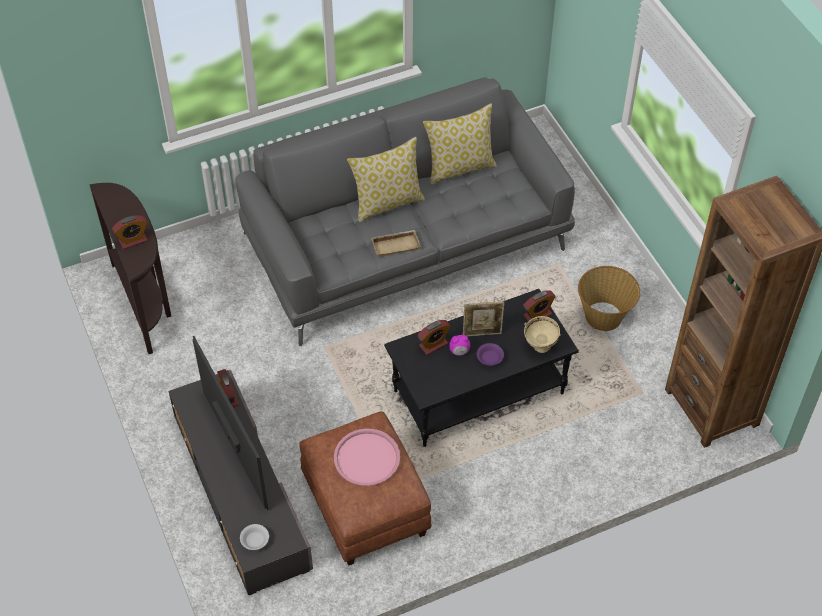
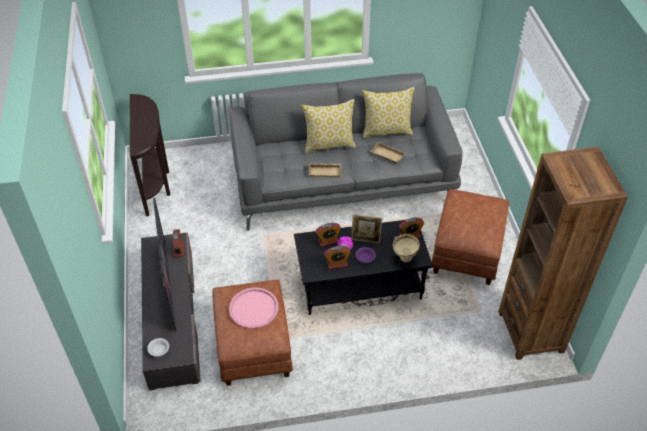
camera: 15 degrees right, 5 degrees down
(133, 240) = (142, 132): alarm clock -> alarm clock (337, 264)
(471, 204) = (386, 155): none -> beige tray
(604, 316) = (467, 252): basket -> brown ottoman

